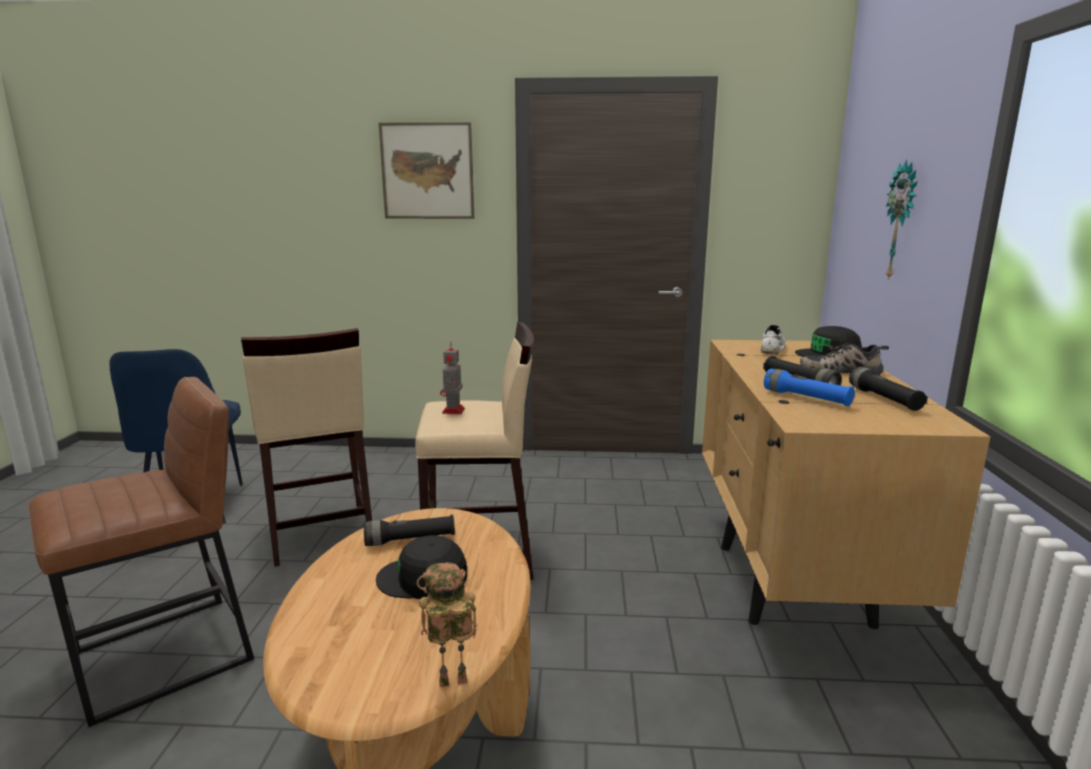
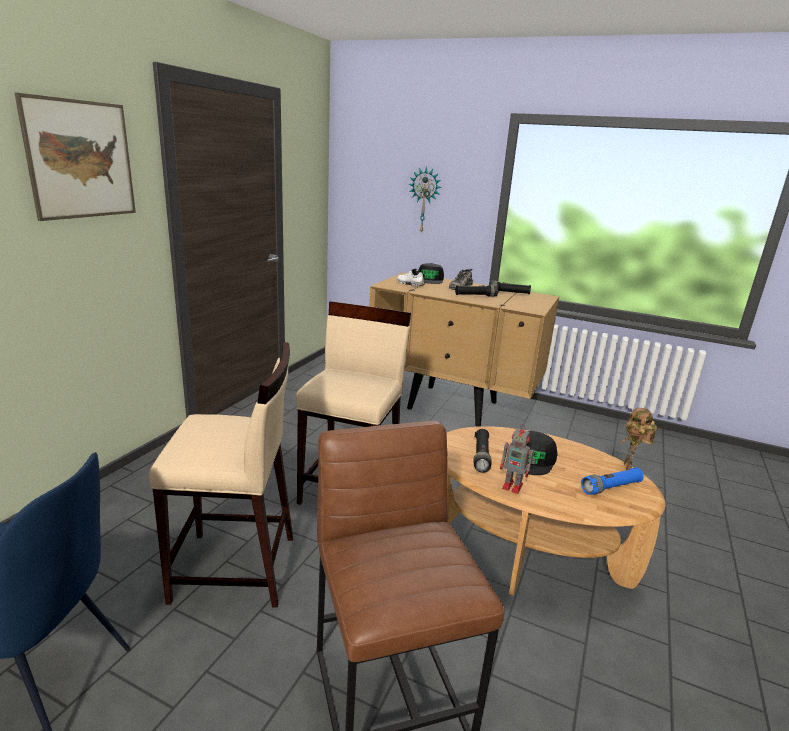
camera: 70 degrees left, 5 degrees up
(453, 411) = (346, 384): toy robot -> toy robot (513, 486)
(806, 398) = (501, 301): blue flashlight -> blue flashlight (611, 488)

